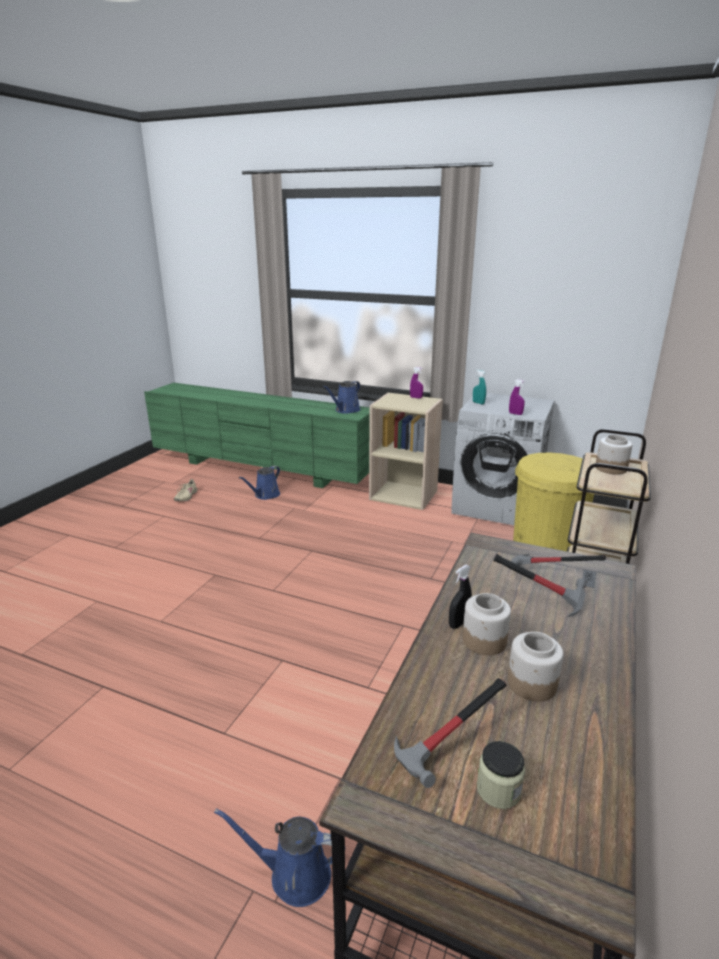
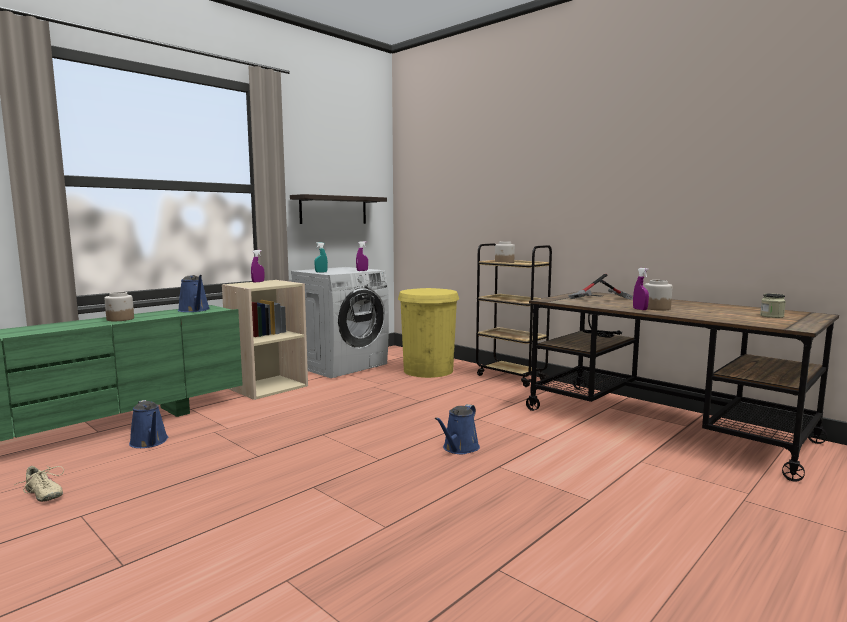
camera: 70 degrees left, 15 degrees down
(294, 874) = (726, 485): blue watering can -> blue watering can (459, 448)
(448, 752) = (752, 318): hammer -> none
(458, 623) = (640, 309): black spray bottle -> purple spray bottle
(531, 684) = (693, 307): jar -> jar (120, 319)
(549, 329) = (333, 210): none -> shelf

